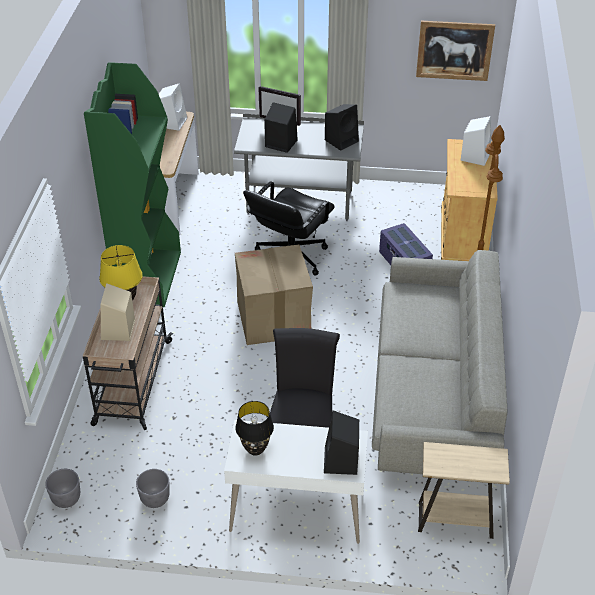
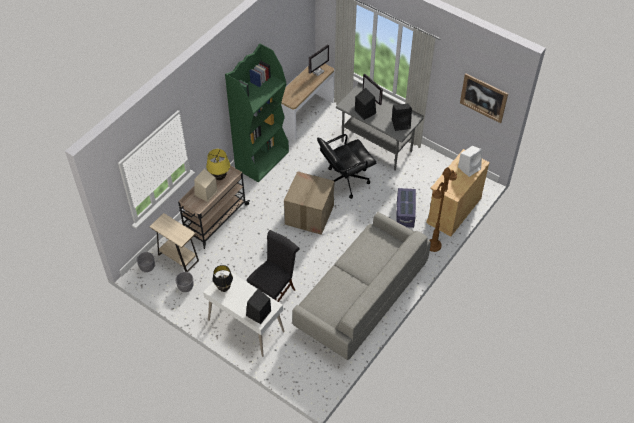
camera: 30 degrees right, 10 degrees up
(172, 122) = (318, 71): white speaker -> monitor
(455, 520) = (317, 369): beige side table -> beige side table (178, 258)

